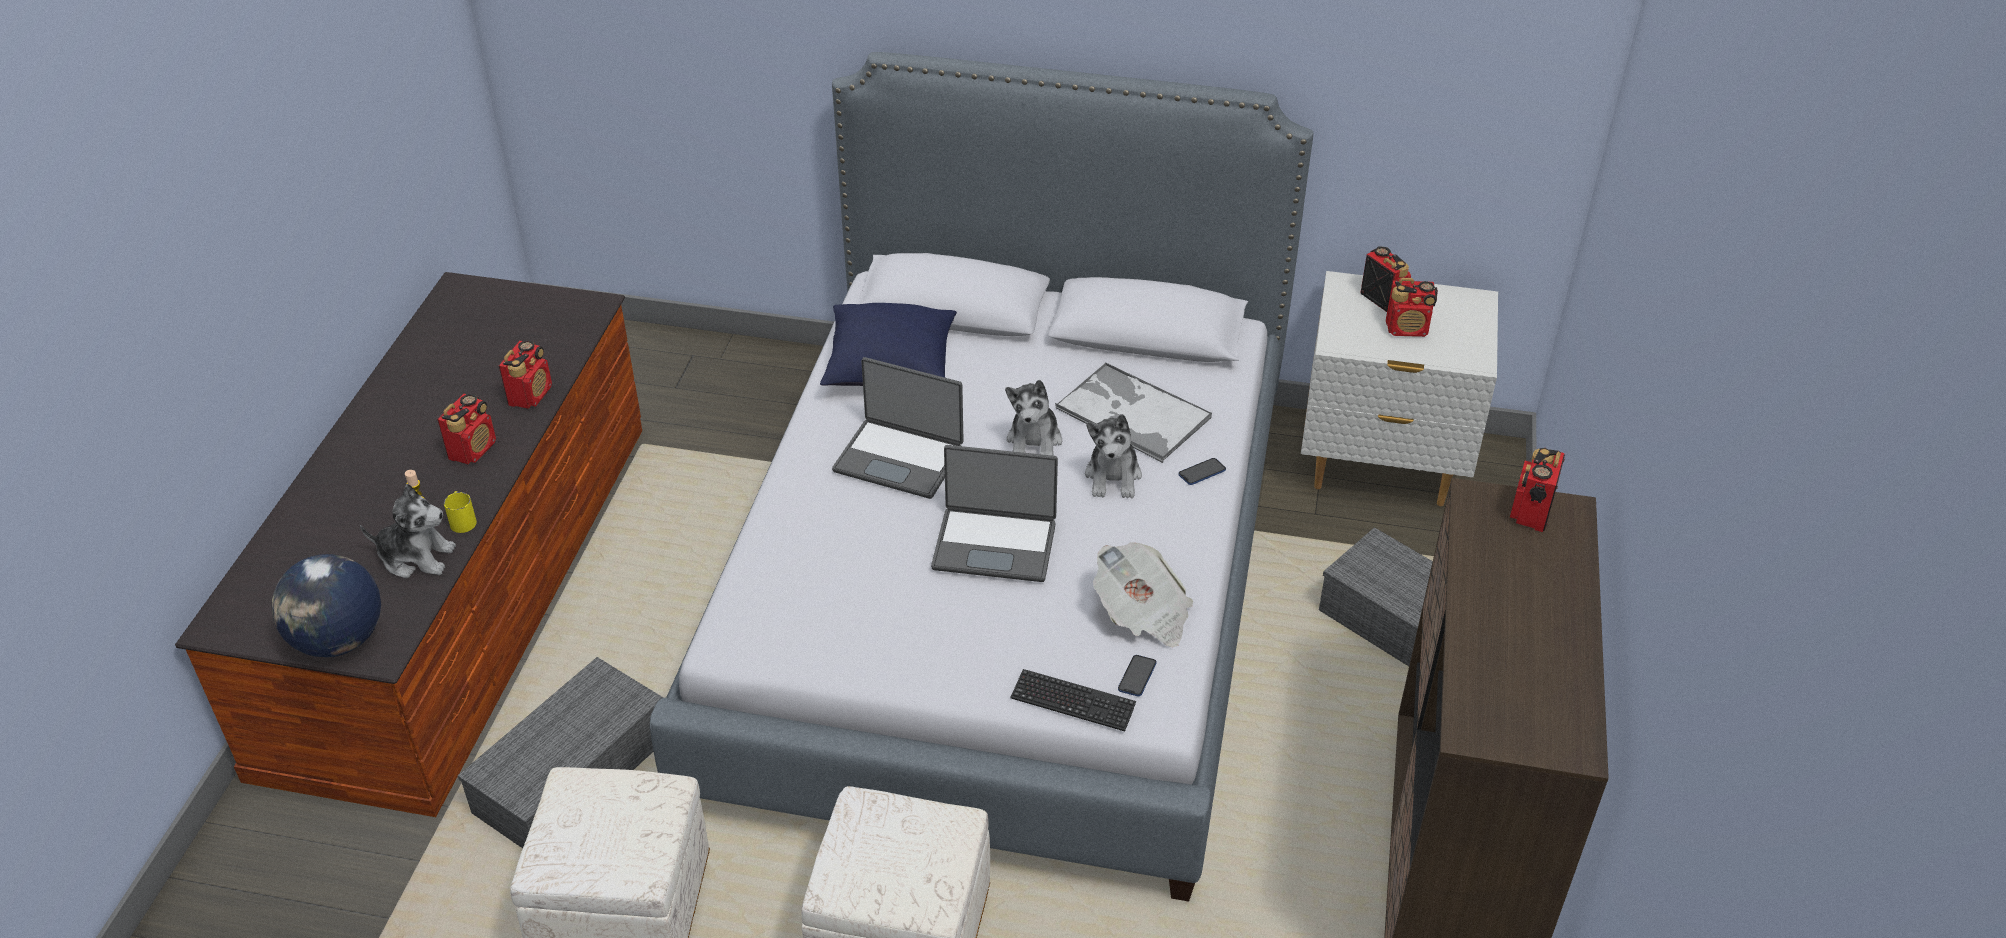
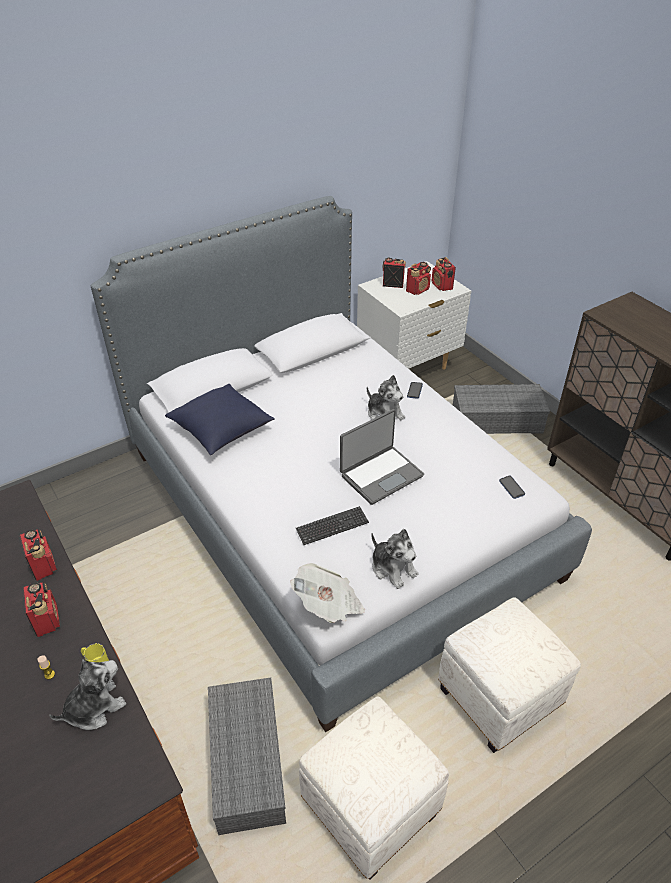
camera: 45 degrees left, 0 degrees up
(339, 640) = (111, 799): globe -> none
(899, 458) = (285, 467): laptop -> none
(1034, 442) = (332, 421): plush toy -> plush toy (393, 568)
(1073, 702) = (506, 517): keyboard -> keyboard (332, 526)
(1131, 413) = (354, 384): tray -> none
(1142, 614) = (476, 461): newspaper -> newspaper (328, 605)
(1530, 512) = (625, 308): radio -> radio (442, 286)

